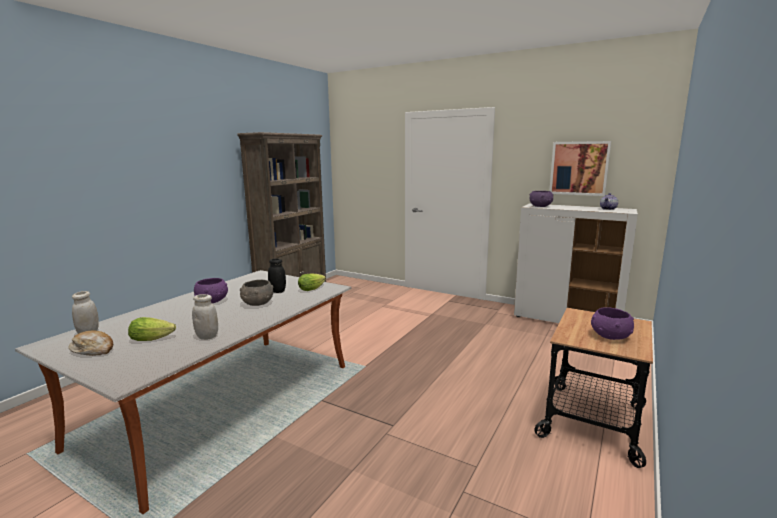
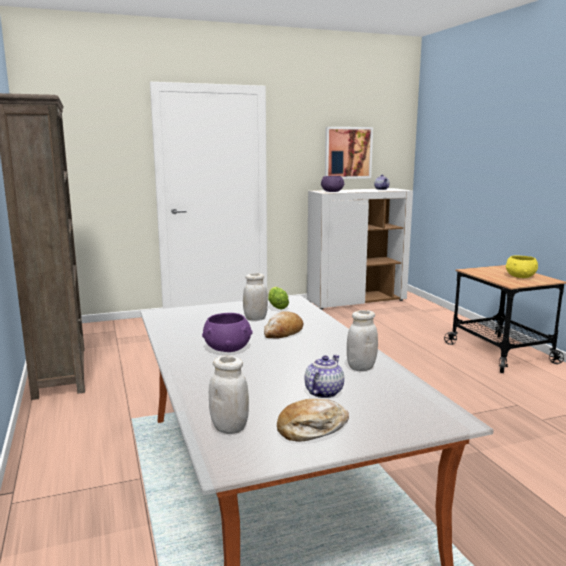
camera: 50 degrees left, 0 degrees up
(154, 338) = (323, 392): lettuce -> teapot
(257, 303) = (283, 332): grey bowl -> bread
(277, 291) = (255, 318): black jar -> white jar
(610, 336) = (520, 277): purple bowl -> yellow bowl

